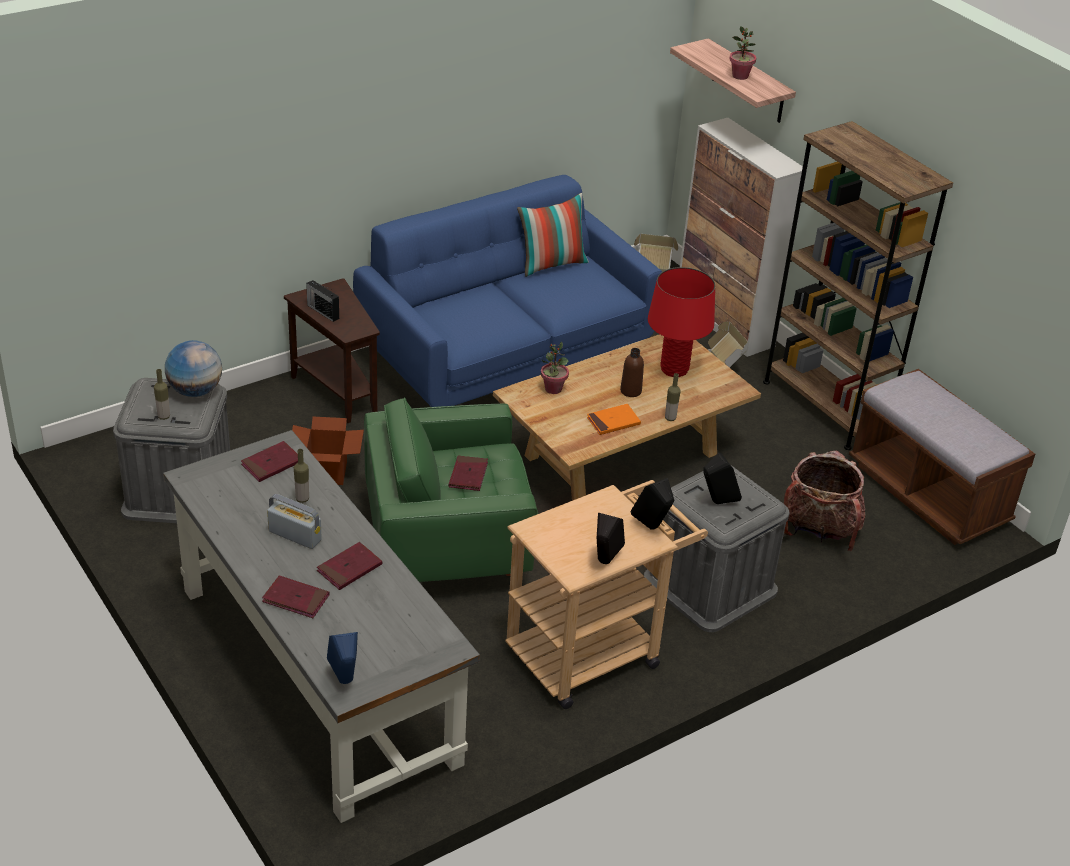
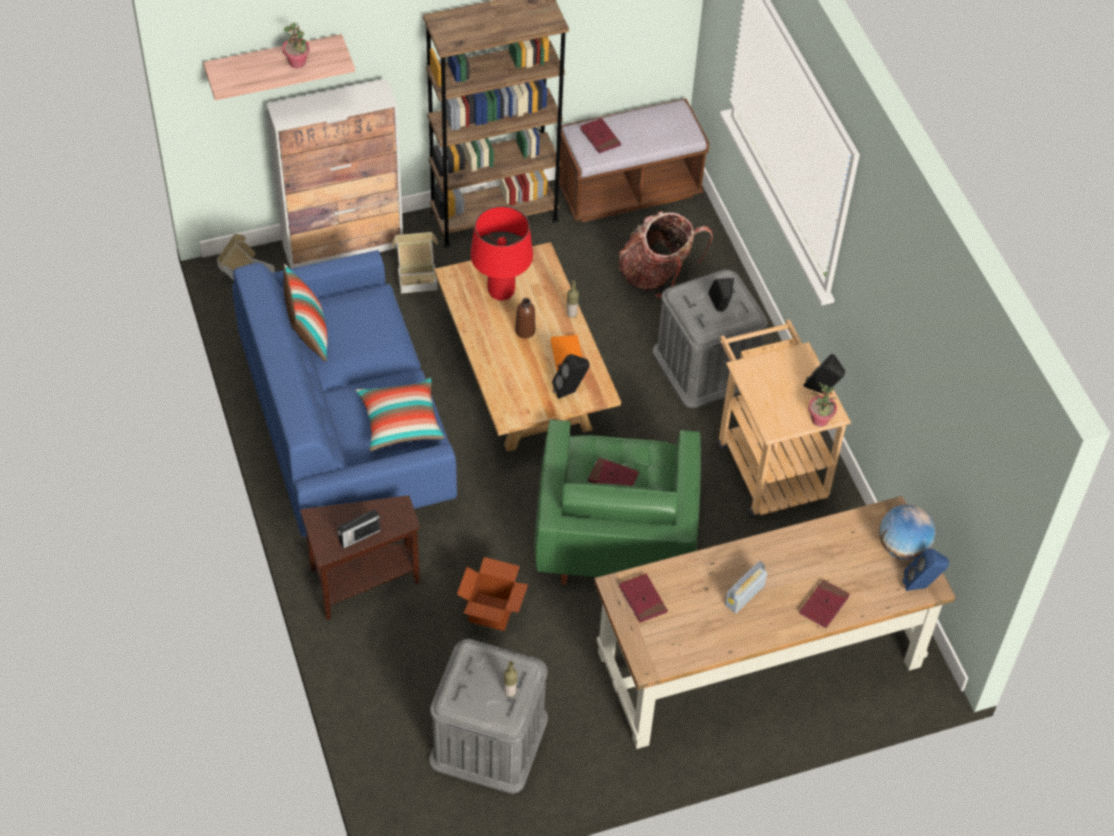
camera: 75 degrees left, 15 degrees up
(195, 391) = (473, 661): globe -> globe (902, 547)
(302, 499) = (696, 583): bottle -> none
(315, 673) = (758, 660): grey desk -> brown desk
(349, 568) = (792, 563): red book -> red book (600, 137)
(472, 325) = (401, 422): none -> pillow
(553, 389) = (507, 386): potted plant -> potted plant (819, 420)
(652, 528) = (787, 351): black speaker -> black speaker (570, 391)

